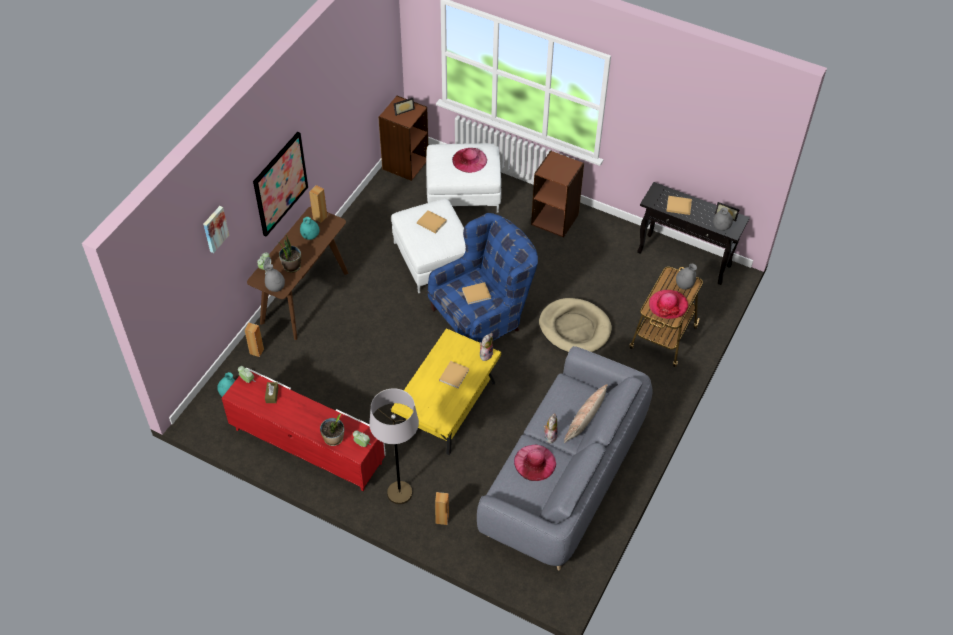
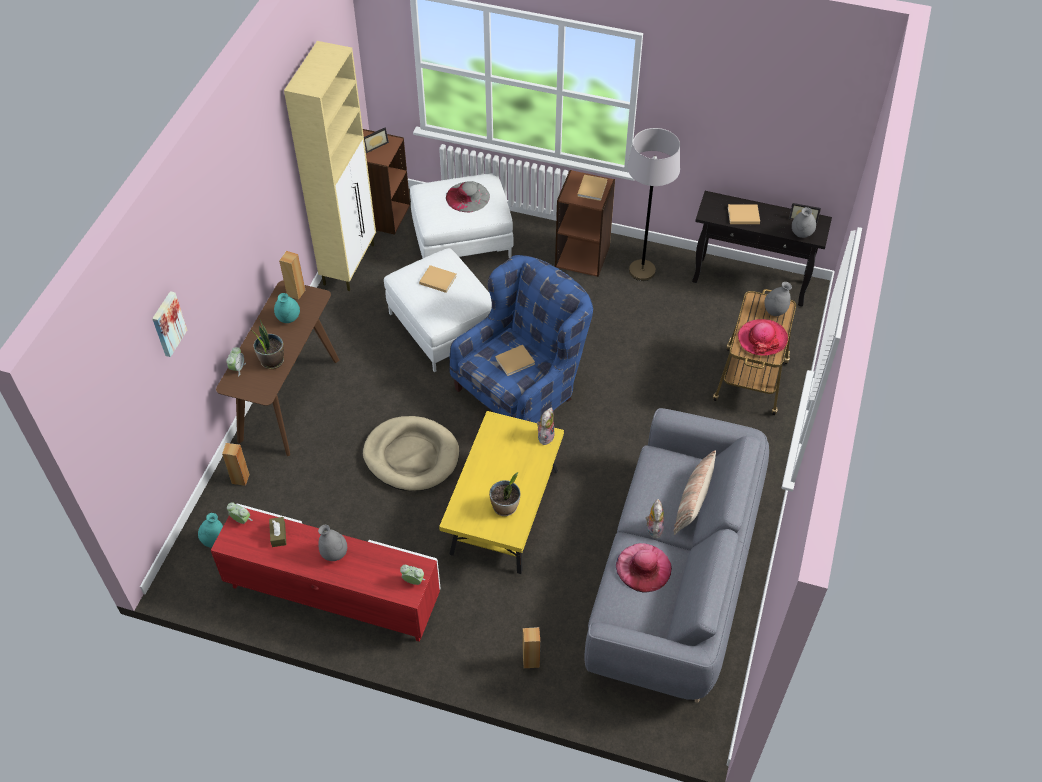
camera: 10 degrees left, 0 degrees up
(276, 288) = (256, 392): grey vase -> grey vase (334, 554)
(280, 183) = (241, 254): picture -> none
(334, 439) = (374, 580): potted plant -> potted plant (505, 507)
(372, 199) = (349, 264): none -> beige cabinet
(399, 493) = (467, 635): grey floor lamp -> grey floor lamp (642, 271)
(454, 374) = (511, 469): beige book -> beige book (592, 188)
(469, 160) = (467, 197): pink hat -> grey hat
(574, 328) = (639, 386): beige dog bed -> beige dog bed (411, 456)

